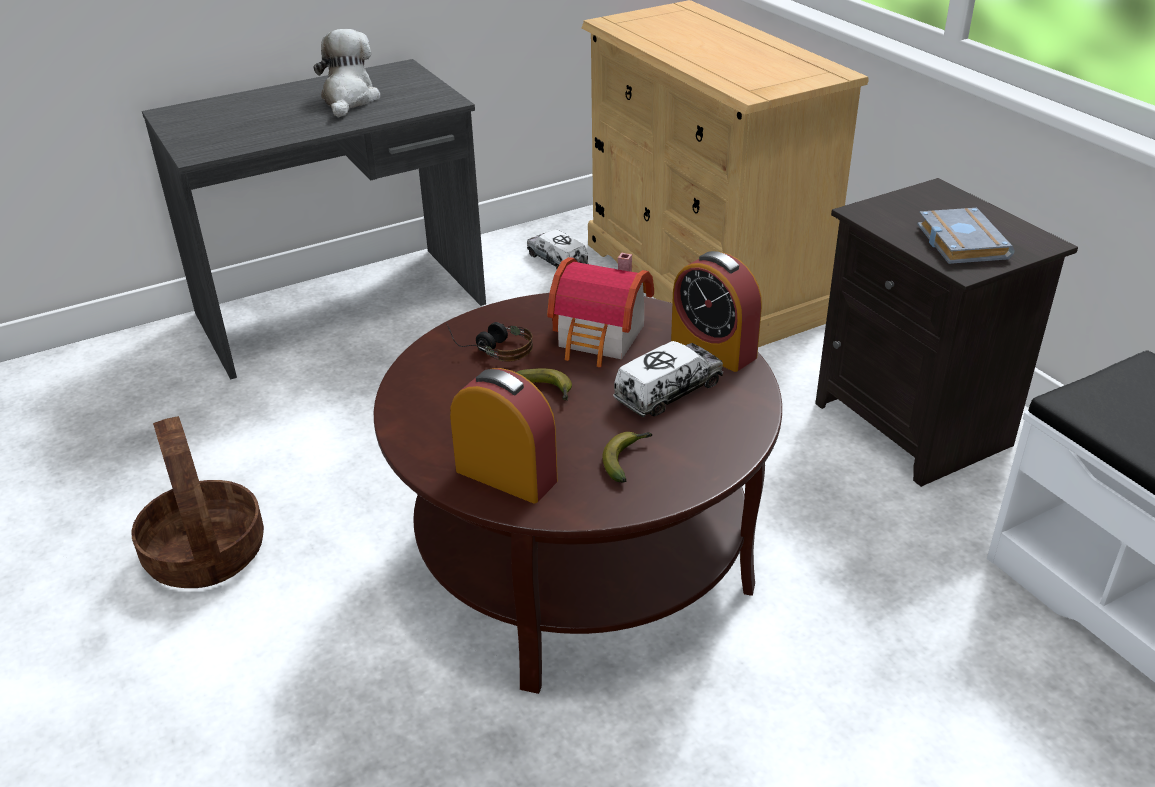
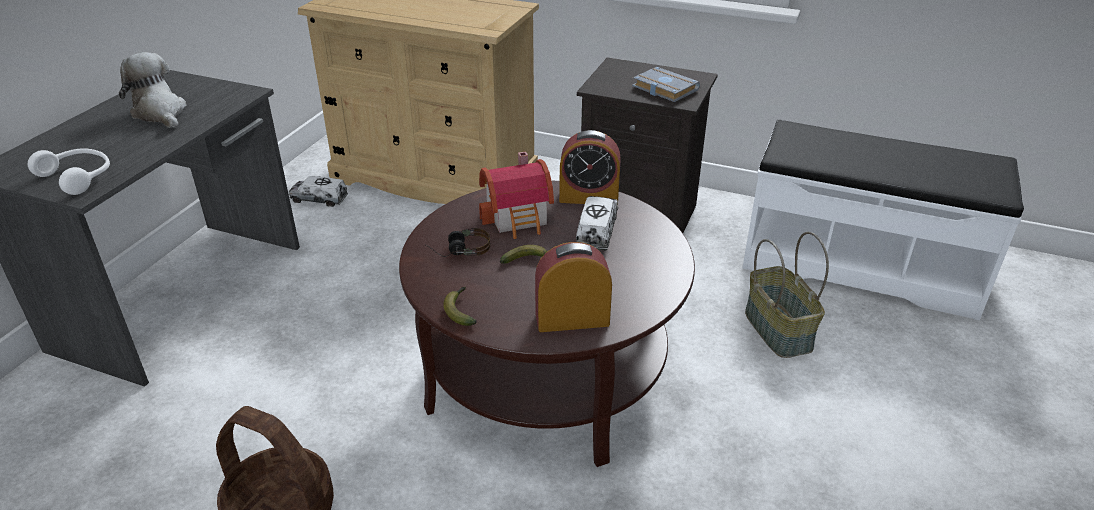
camera: 40 degrees left, 0 degrees up
(213, 139) = (79, 177): none -> white headphones
(626, 459) = (625, 278): banana -> banana (460, 310)
(945, 666) = (779, 330): none -> basket

